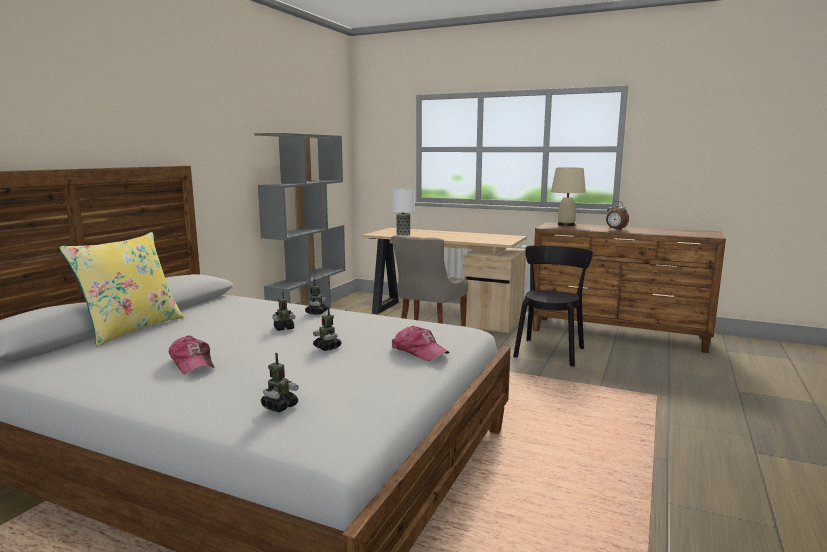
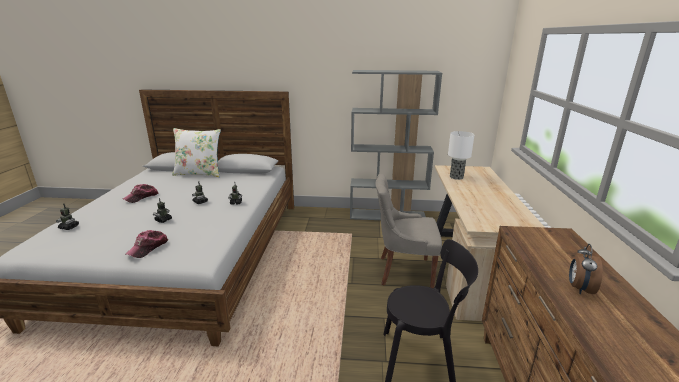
camera: 70 degrees right, 10 degrees up
(131, 329) = (199, 173): yellow pillow -> white pillow
(565, 225) = (564, 244): beige table lamp -> none

